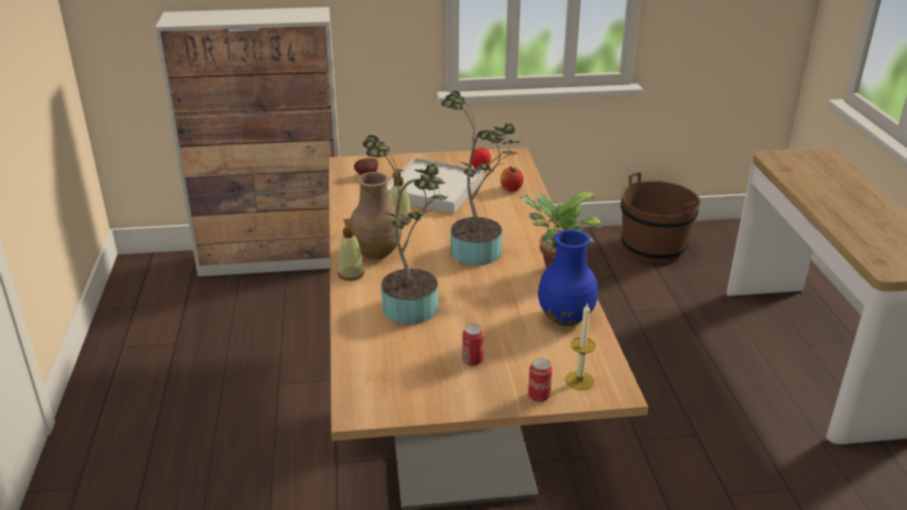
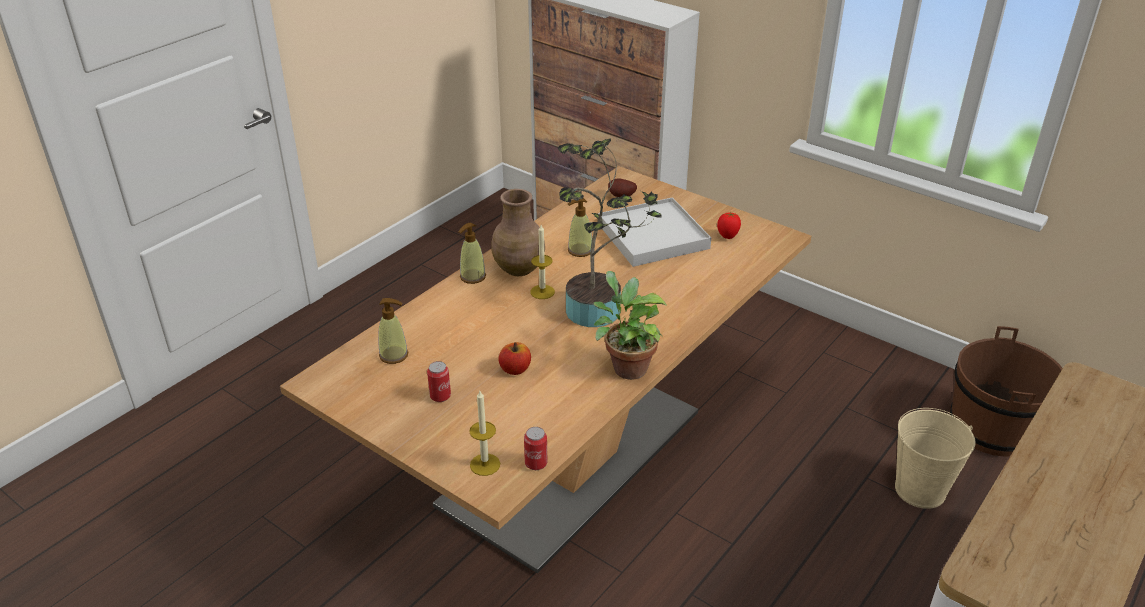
camera: 45 degrees right, 5 degrees up
(387, 356) = (394, 355): none -> soap dispenser
(413, 303) = (475, 326): potted plant -> none
(421, 258) = (542, 292): none -> candle
(511, 188) = (723, 269): apple -> apple (515, 369)
(539, 396) = (437, 455): can -> can (536, 463)
(564, 317) = (564, 408): blue vase -> none
(666, 301) = (920, 490): none -> beige bucket

